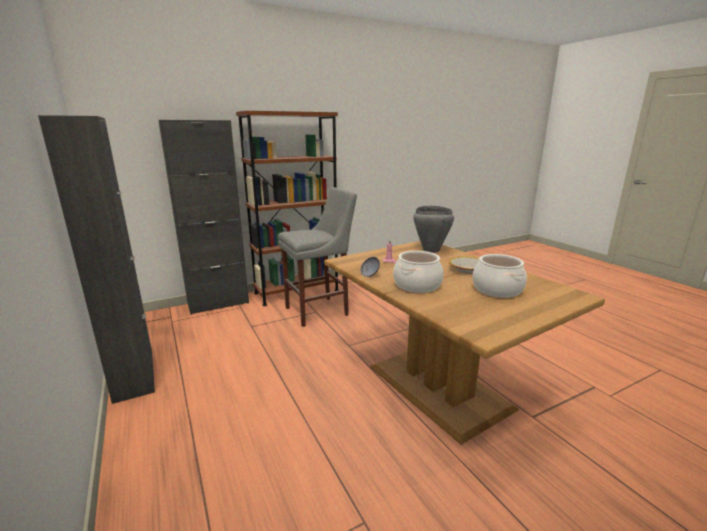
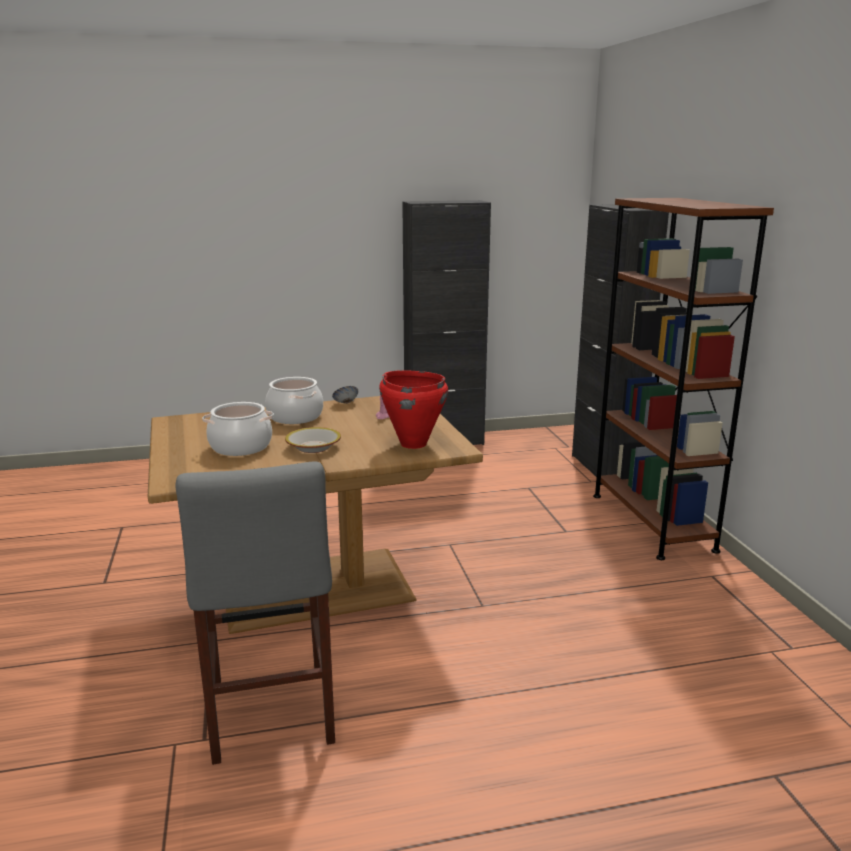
camera: 105 degrees right, 0 degrees up
(320, 310) = (569, 534): grey stool -> grey stool (270, 717)
(430, 250) = (413, 443): grey cooking pot -> red cooking pot

